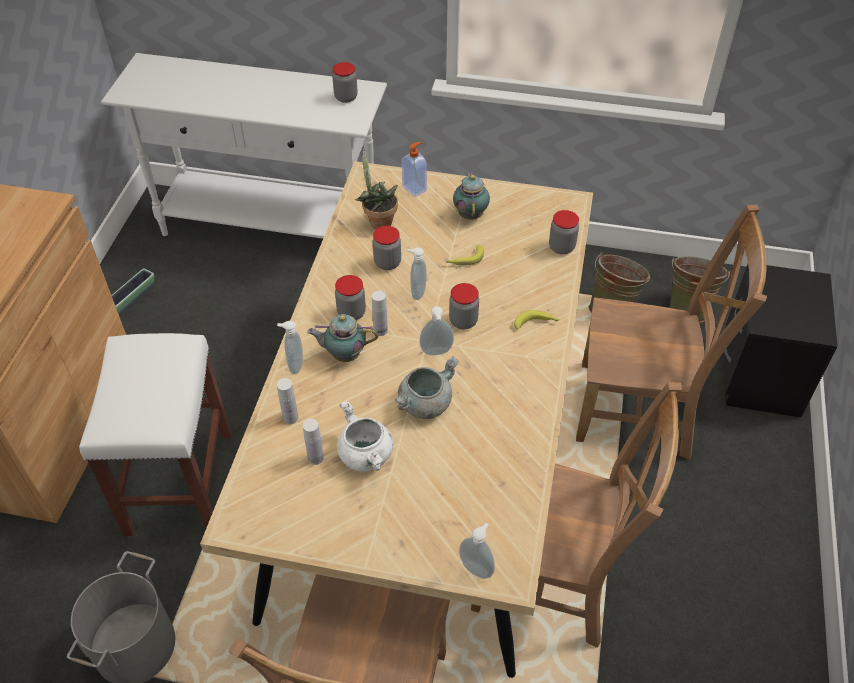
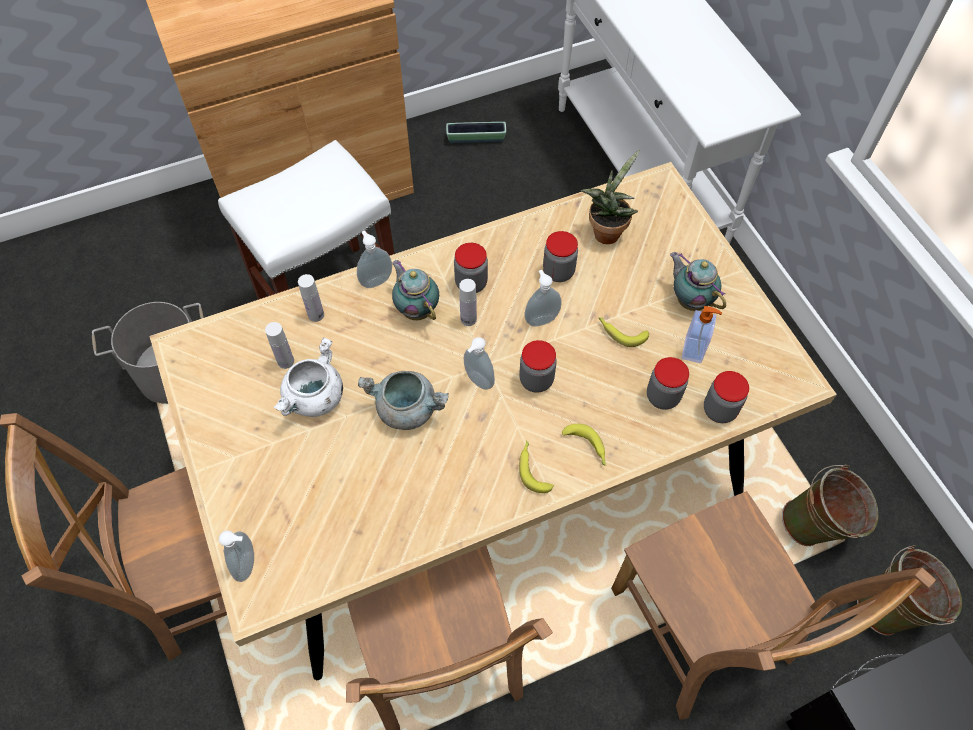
camera: 55 degrees right, 10 degrees up
(346, 97) = (742, 97): jar -> jar (662, 396)
(415, 188) = (680, 232): soap dispenser -> soap dispenser (694, 350)
(470, 214) = (690, 300): teapot -> teapot turned 90 degrees counterclockwise
(529, 359) = (533, 469): none -> banana

